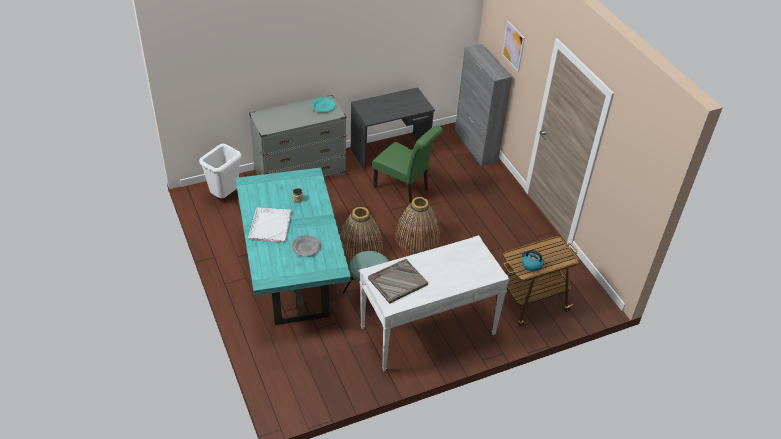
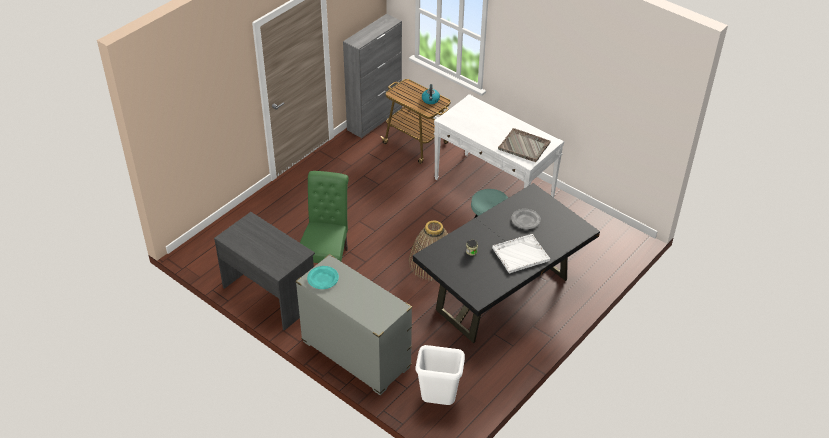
camera: 115 degrees left, 0 degrees up
(293, 275) = (502, 294): turquoise dining table -> black dining table
(417, 237) = (390, 230): basket -> none
(475, 146) = (219, 232): grey cabinet -> grey cabinet (375, 119)
(513, 46) = (205, 99): picture -> none

